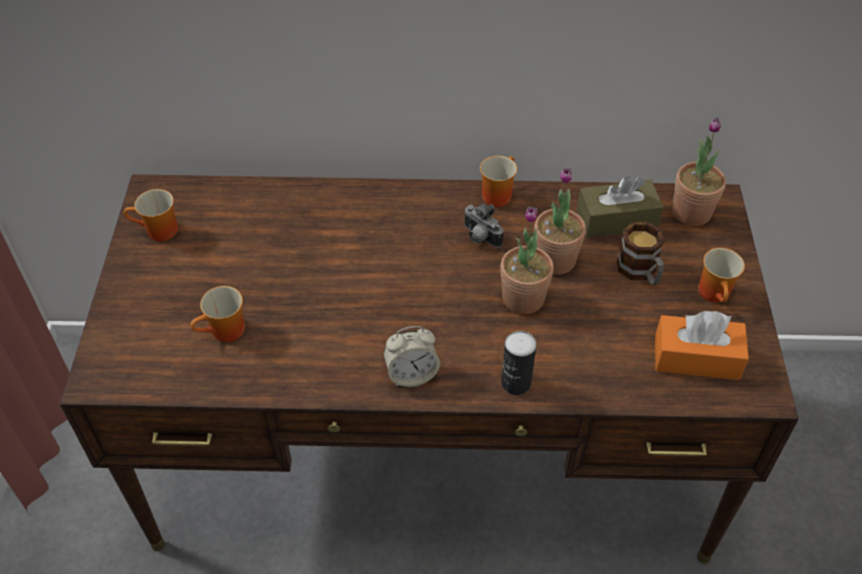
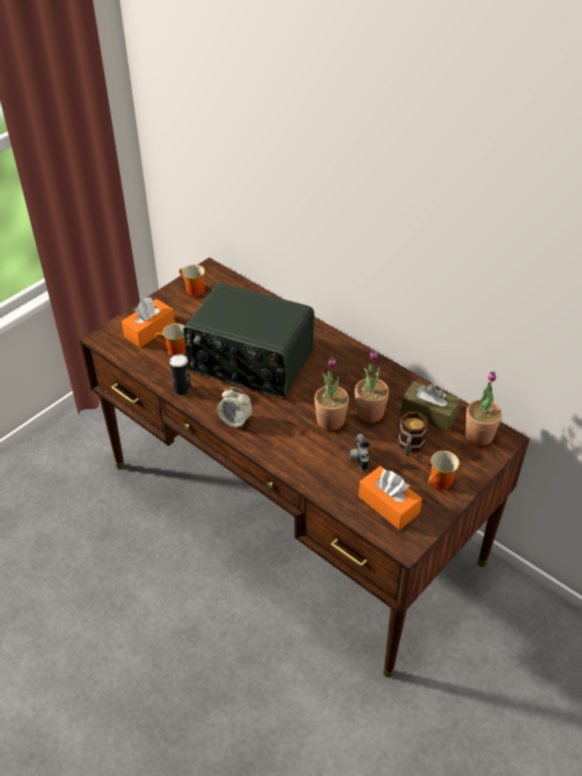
camera: 40 degrees right, 5 degrees down
(156, 324) = (149, 330): none -> orange tissue box
(345, 285) = (250, 363): none -> radio
(479, 237) = (342, 379): camera -> camera (358, 458)
(496, 193) = (377, 363): mug -> none
(516, 383) = (280, 456): can -> can (182, 389)

